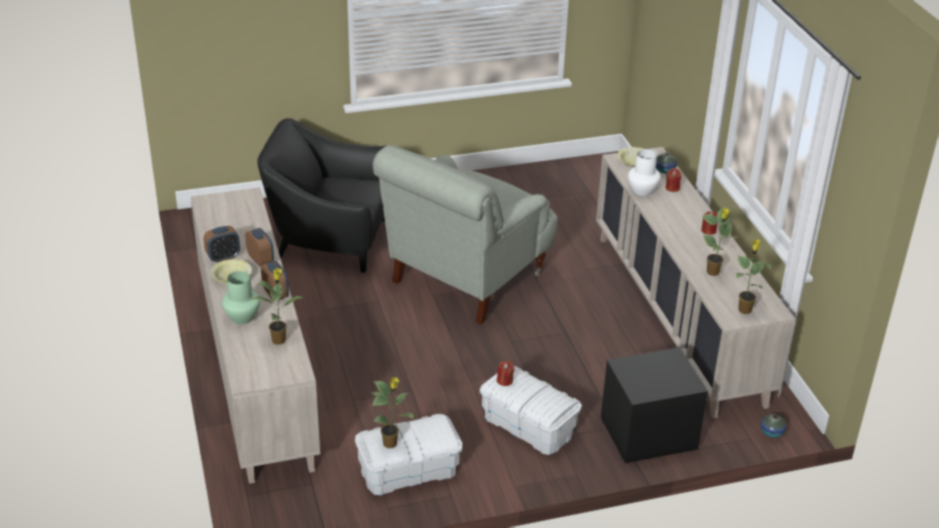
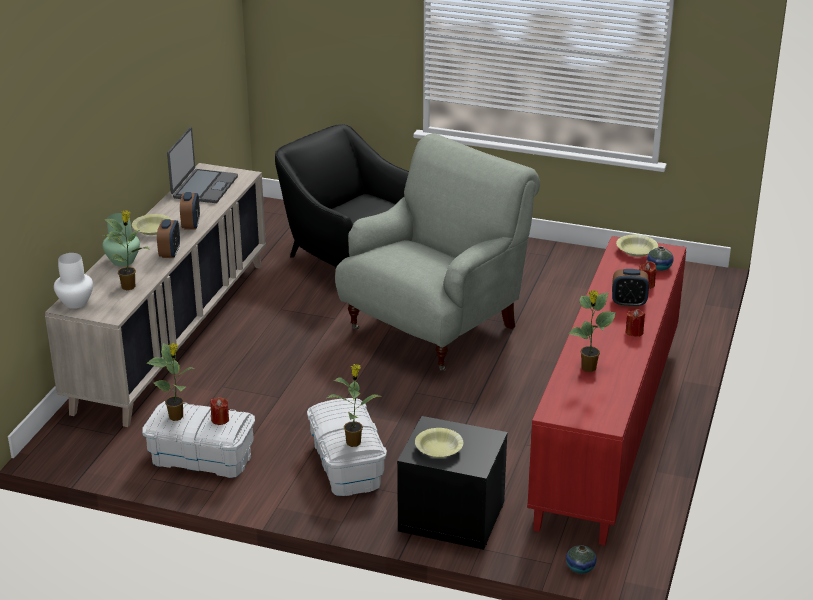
camera: 35 degrees right, 5 degrees down
(223, 257) = (165, 213): alarm clock -> alarm clock (628, 303)
(226, 219) = (204, 187): none -> laptop
(466, 279) = (434, 327): grey armchair -> grey armchair turned 150 degrees clockwise
(504, 381) = (333, 407): red candle -> red candle (220, 419)
(642, 190) = (611, 277): white vase -> white vase (76, 302)
(650, 382) = (439, 449): none -> yellow bowl
(678, 316) = (607, 431): beige cabinet -> red cabinet
(744, 309) = (578, 410): potted plant -> potted plant (354, 442)

